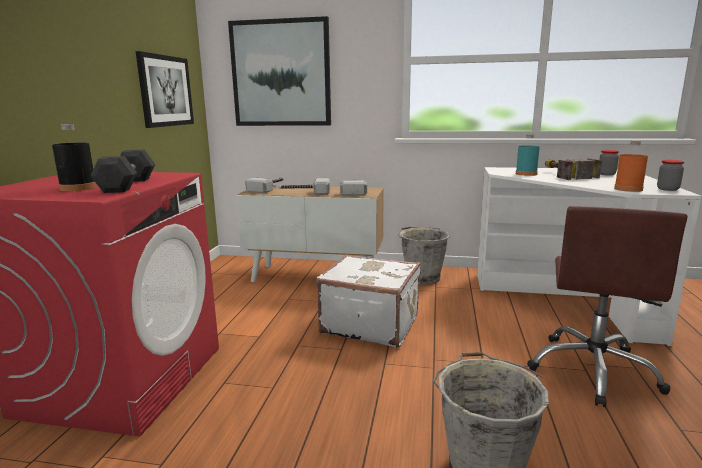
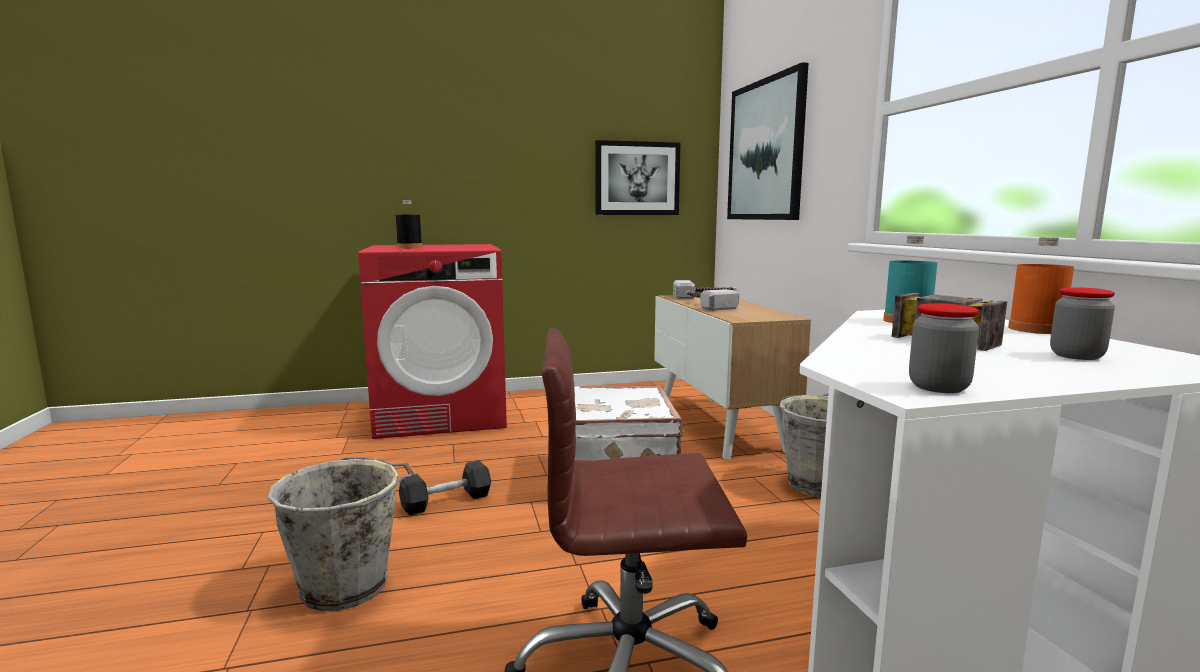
camera: 65 degrees right, 5 degrees down
(127, 185) = (425, 249): grey dumbbell -> grey dumbbell (446, 501)
(354, 191) = (755, 314): hammer -> none
(628, 189) = (859, 363): orange bottle -> orange bottle (1036, 329)

